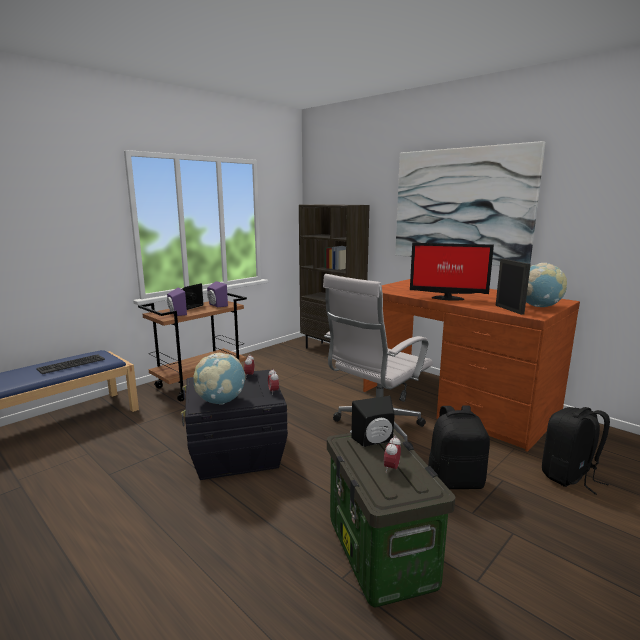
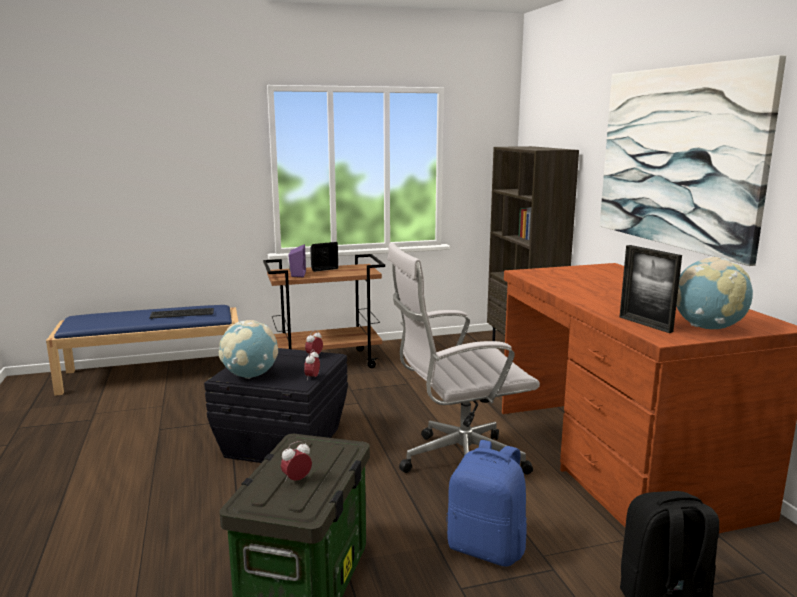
camera: 30 degrees right, 0 degrees up
(216, 305) = (351, 270): purple speaker -> none
(375, 441) = (323, 450): black speaker -> none
(446, 298) = (591, 296): monitor -> none
(455, 481) = (487, 548): black backpack -> blue backpack
(509, 309) = (645, 324): picture frame -> picture frame turned 135 degrees clockwise

